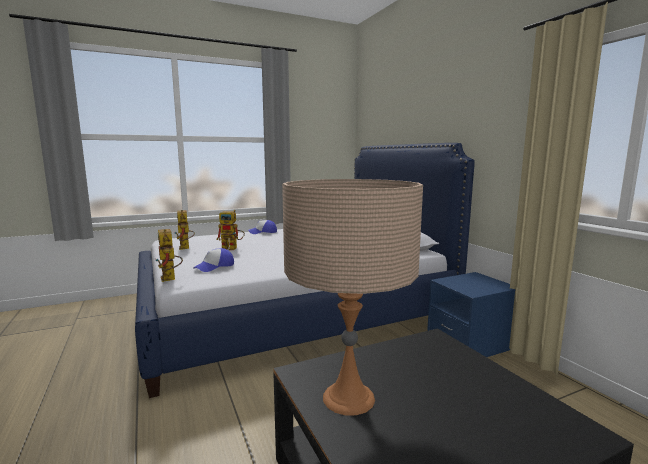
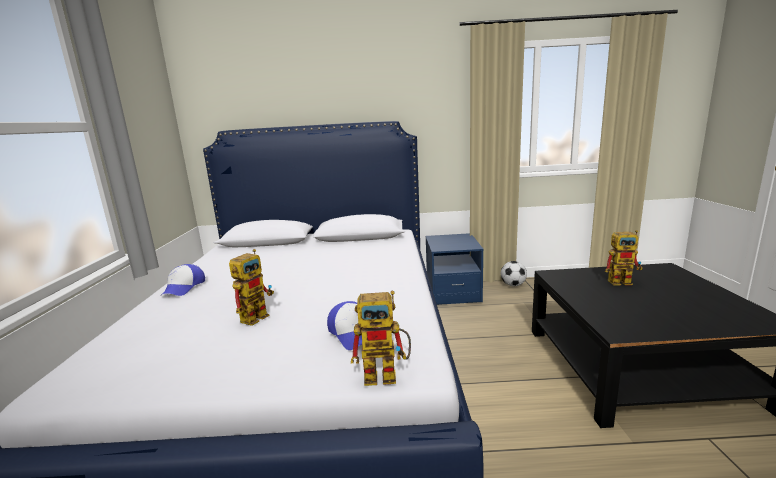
camera: 65 degrees left, 5 degrees up
(186, 248) = (190, 359): toy robot -> toy robot (623, 281)
(348, 398) = (654, 318): beige table lamp -> none
(549, 380) = (513, 285): none -> football

